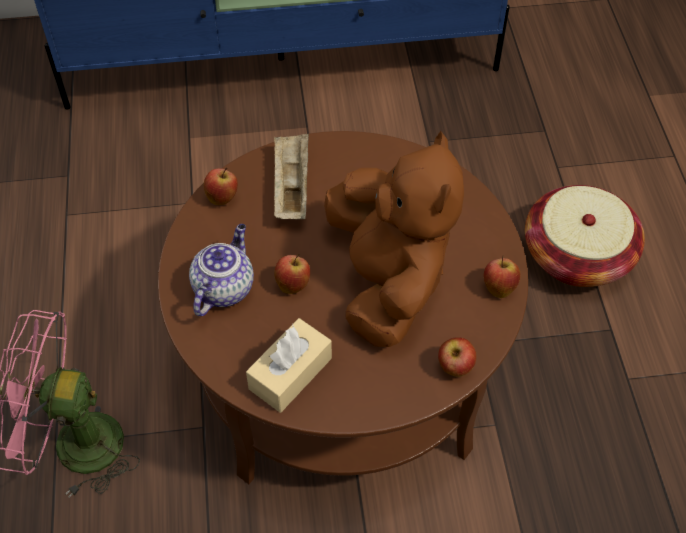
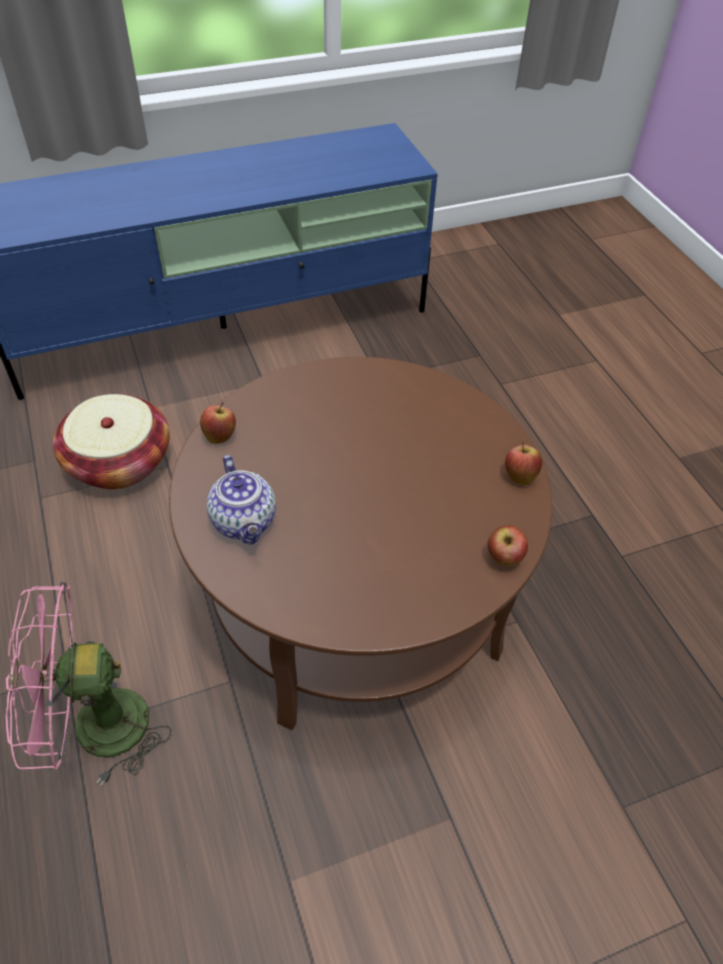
camera: 15 degrees left, 5 degrees down
(223, 287) = (245, 522): teapot -> teapot turned 150 degrees clockwise
(290, 373) = (339, 595): beige tissue box -> none
(291, 187) = (288, 416): beige tray -> none
(293, 284) = (316, 507): apple -> none
(388, 281) = (411, 488): brown plush toy -> none
(577, 255) = (542, 455): basket -> basket (119, 461)

